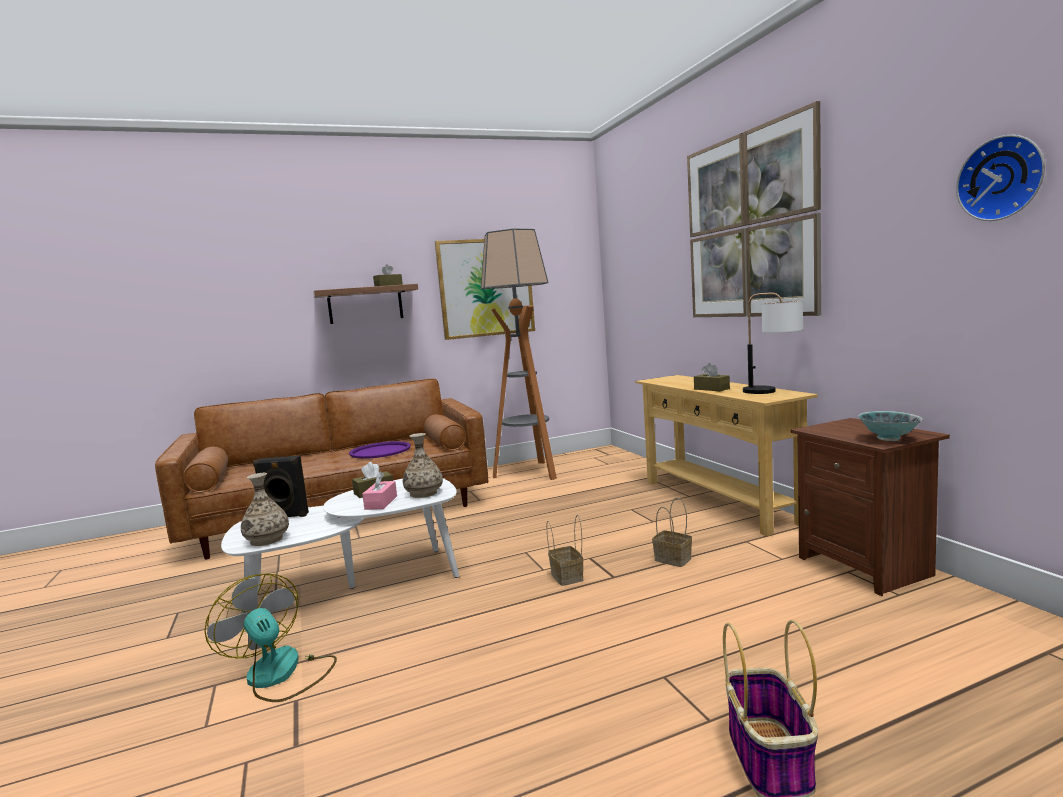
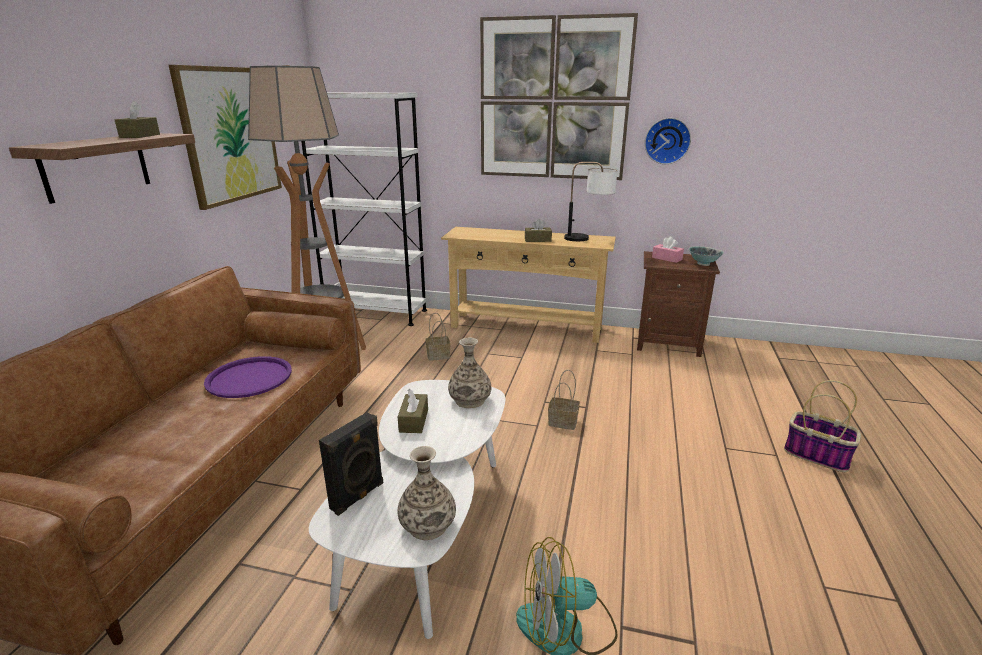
camera: 55 degrees left, 15 degrees up
(381, 503) = (461, 426): pink tissue box -> pink tissue box (667, 258)
(614, 459) = (376, 313): none -> white bookcase
(674, 559) = (589, 379): basket -> basket (439, 355)
(1002, 178) = (761, 106): wall clock -> wall clock (667, 141)

